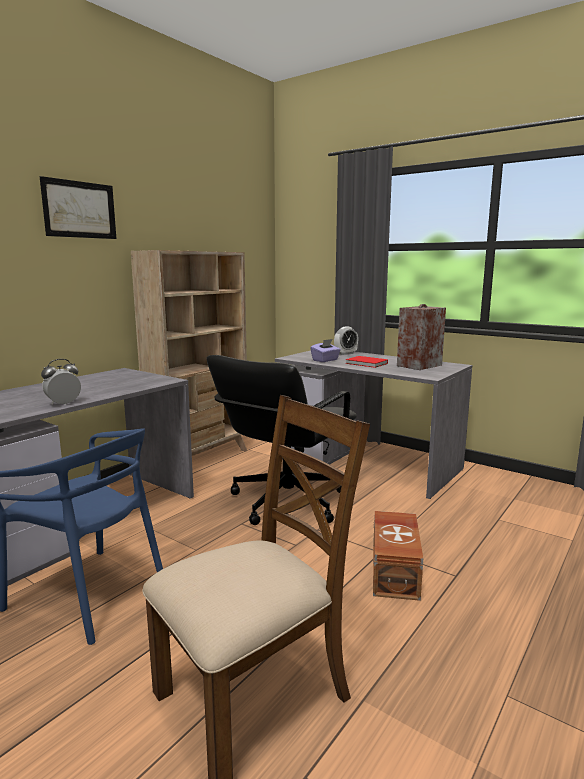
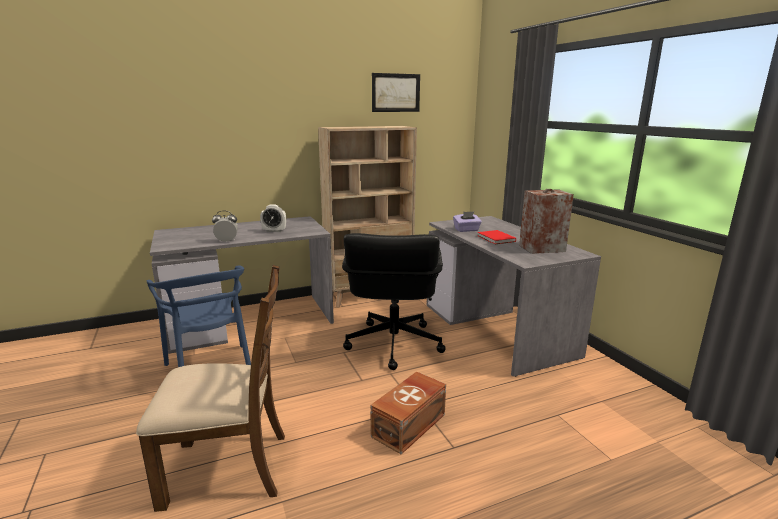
camera: 30 degrees right, 5 degrees up
(80, 209) = (278, 97): picture -> picture (396, 93)
(286, 501) = (393, 344): black office chair -> black office chair turned 60 degrees counterclockwise
(345, 353) = (499, 225): alarm clock -> alarm clock (274, 231)

